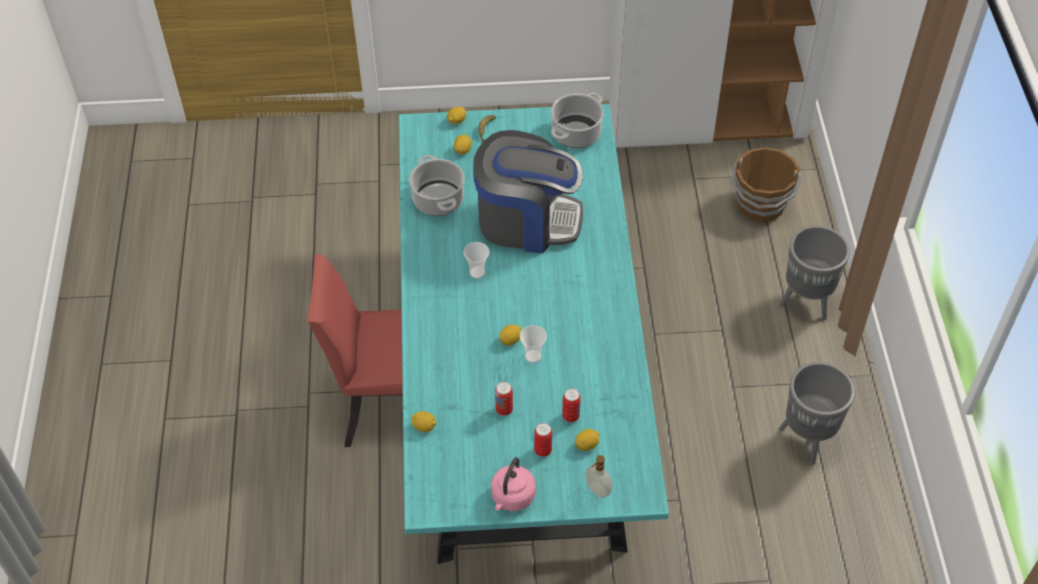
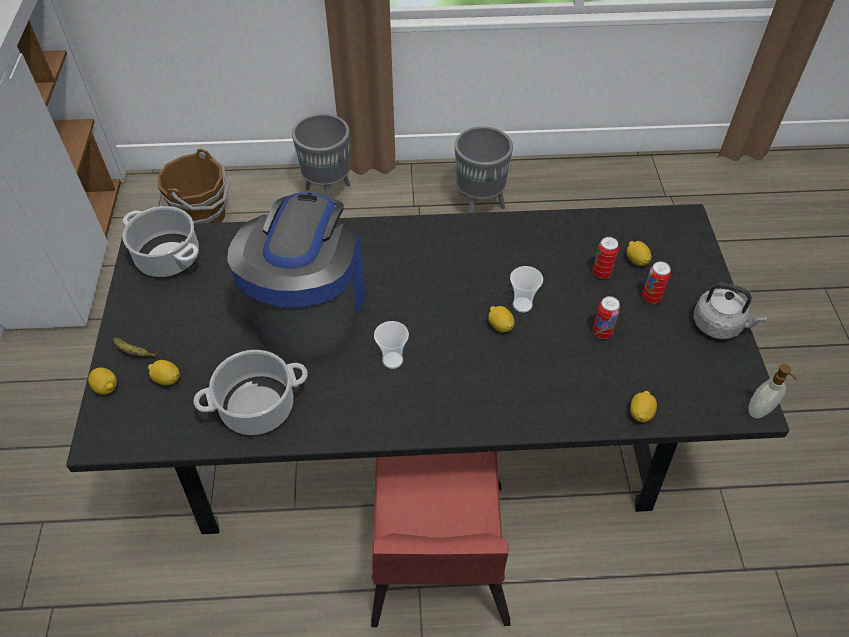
camera: 90 degrees left, 0 degrees up
(512, 498) = (719, 325): pink kettle -> grey kettle
(519, 391) = (424, 430): turquoise dining table -> black dining table
(597, 490) = (691, 254): soap dispenser -> soap dispenser (760, 410)

